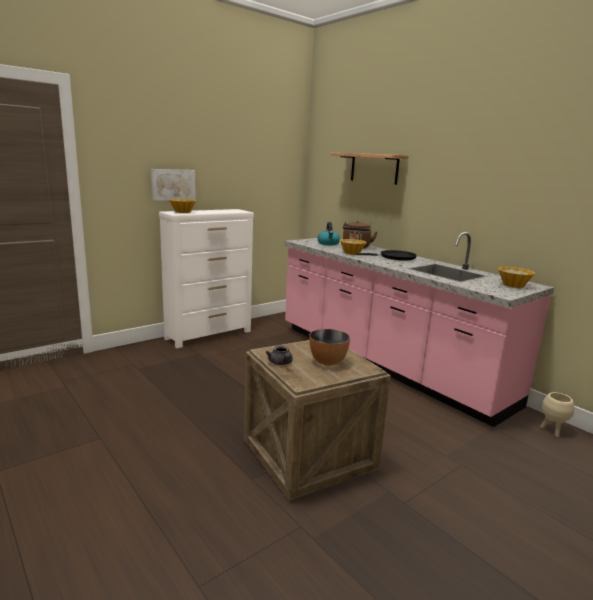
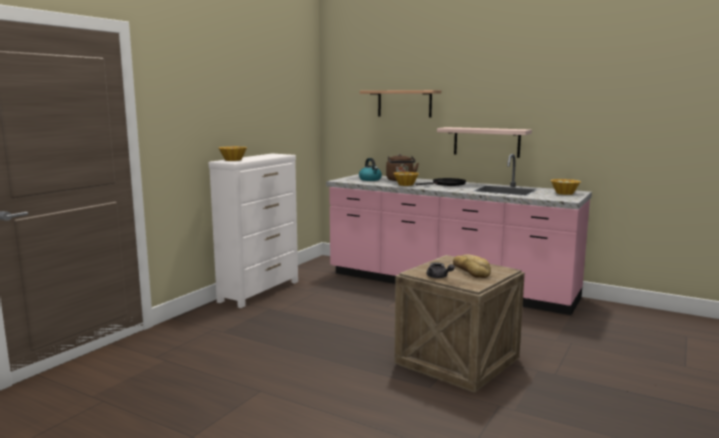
camera: 20 degrees left, 5 degrees down
(172, 184) = (216, 132): picture -> none
(327, 362) = (471, 271): bowl -> bread
(446, 216) = (486, 142): none -> shelf
(552, 431) = (612, 309): beige planter -> none

